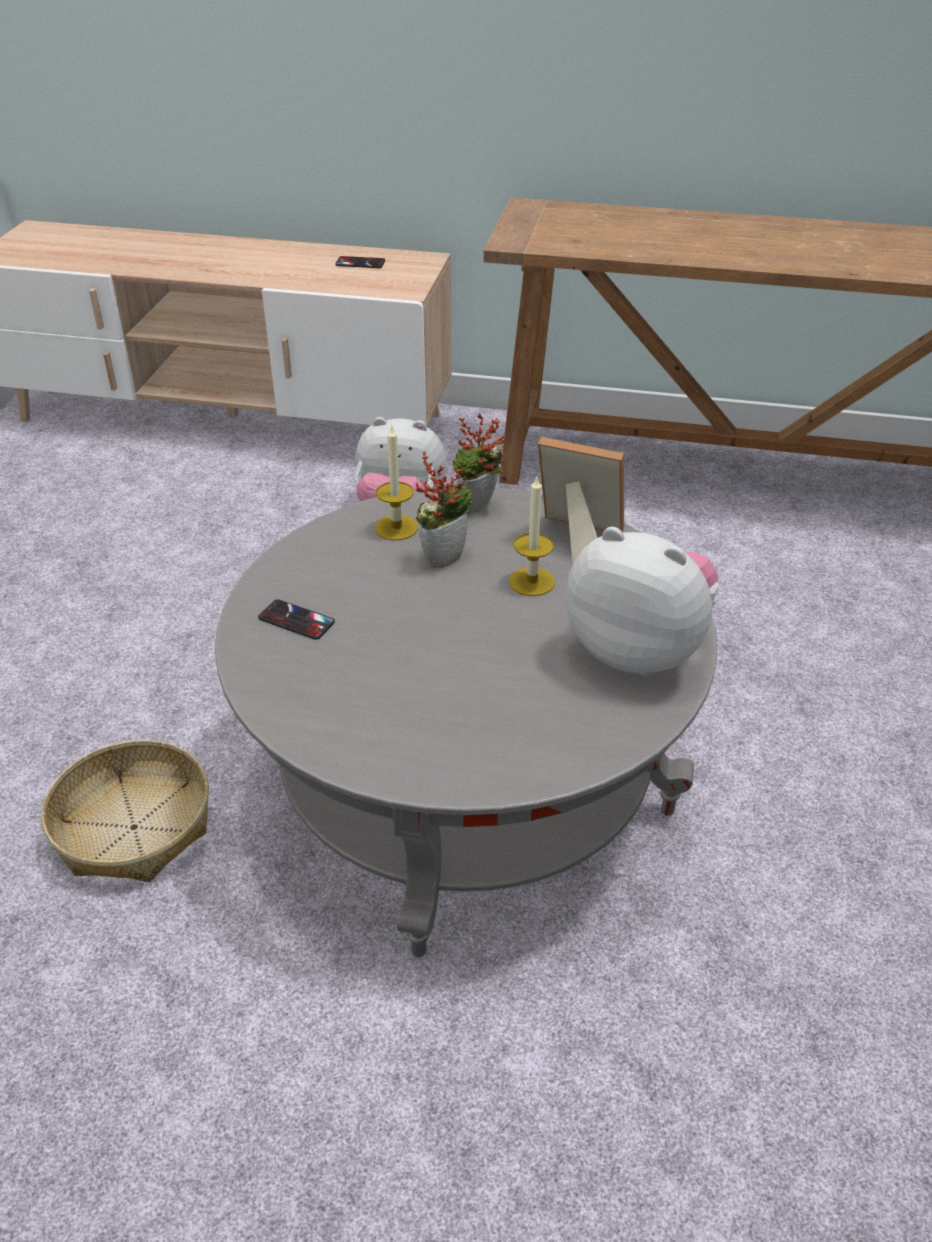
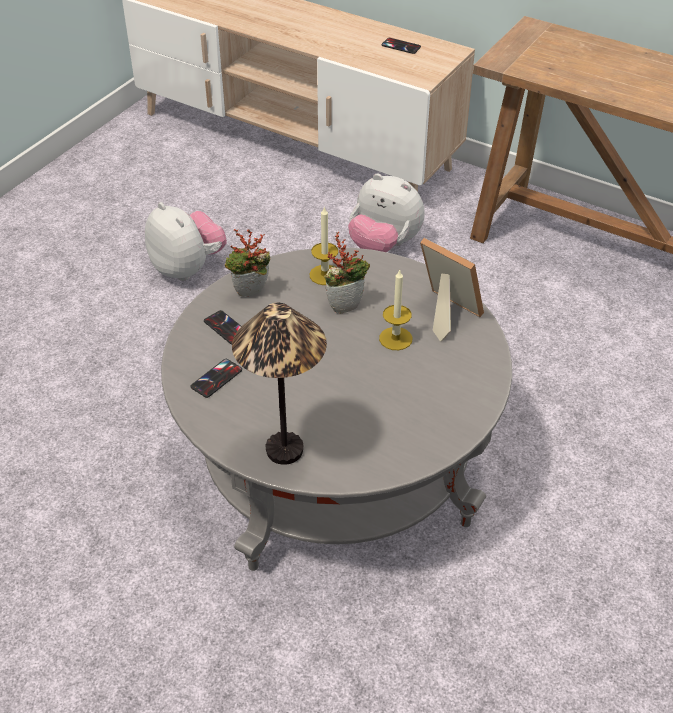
camera: 20 degrees right, 5 degrees up
(134, 827) = (113, 434): basket -> none
(315, 687) = (216, 378): none -> phone
(464, 757) = (285, 451): none -> table lamp
(478, 509) = (388, 273): potted plant -> potted plant (250, 294)
(639, 650) = (441, 408): plush toy -> plush toy (188, 268)

